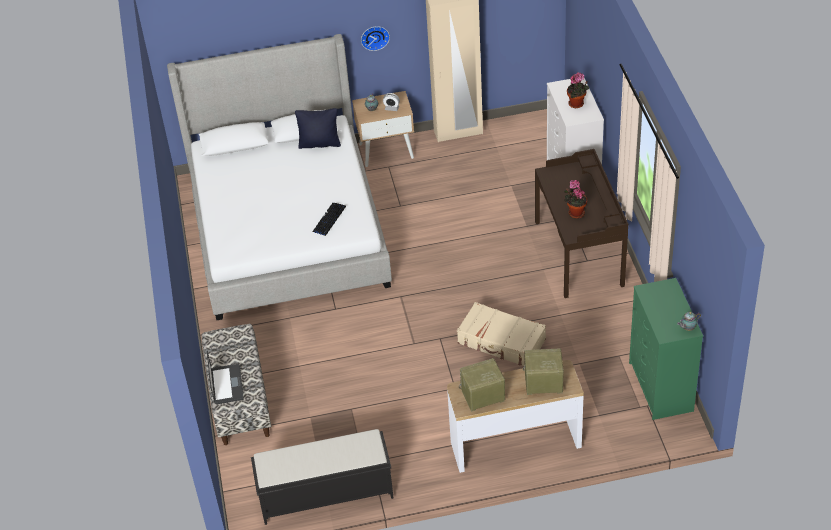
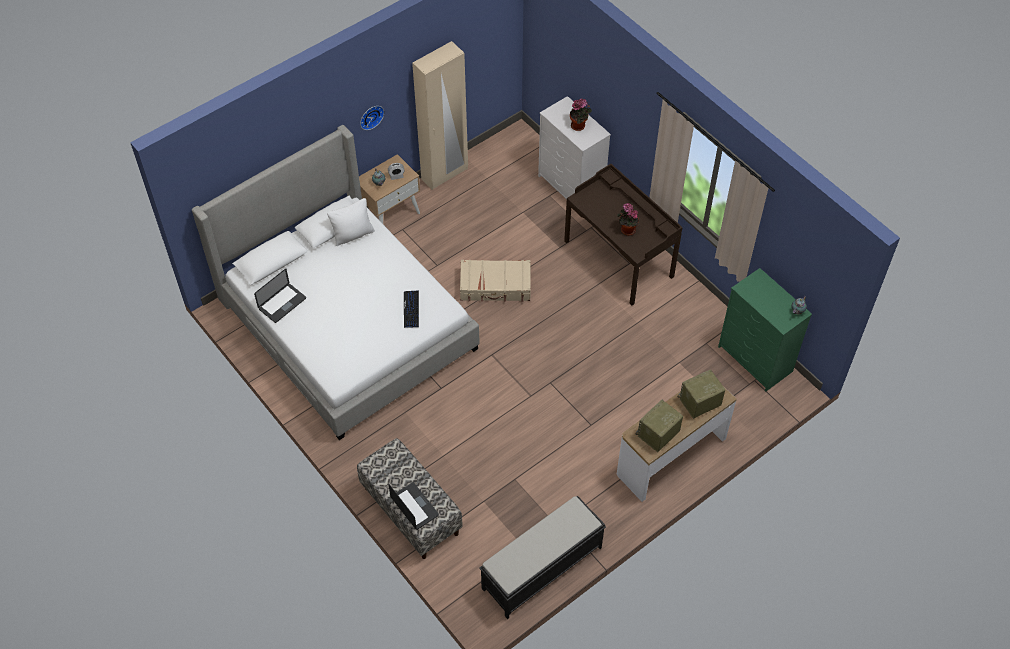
camera: 30 degrees left, 10 degrees up
(221, 180) = (282, 303): none -> laptop
(319, 143) = (353, 234): black pillow -> white pillow
(501, 342) = (604, 366): beige suitcase -> beige suitcase (495, 286)

